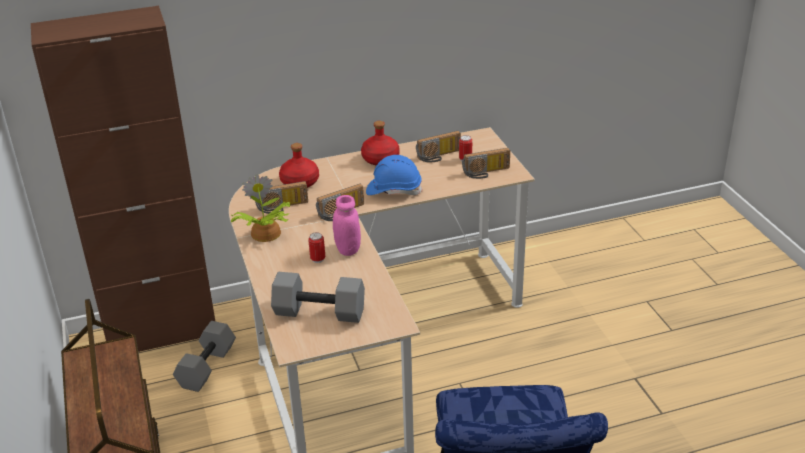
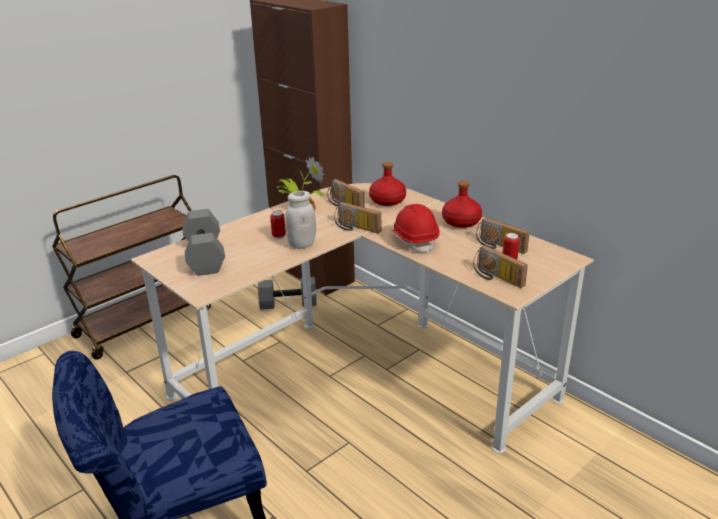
camera: 65 degrees right, 5 degrees down
(348, 249) = (302, 244): pink jar -> white jar
(394, 190) = (414, 240): blue hard hat -> red hard hat

